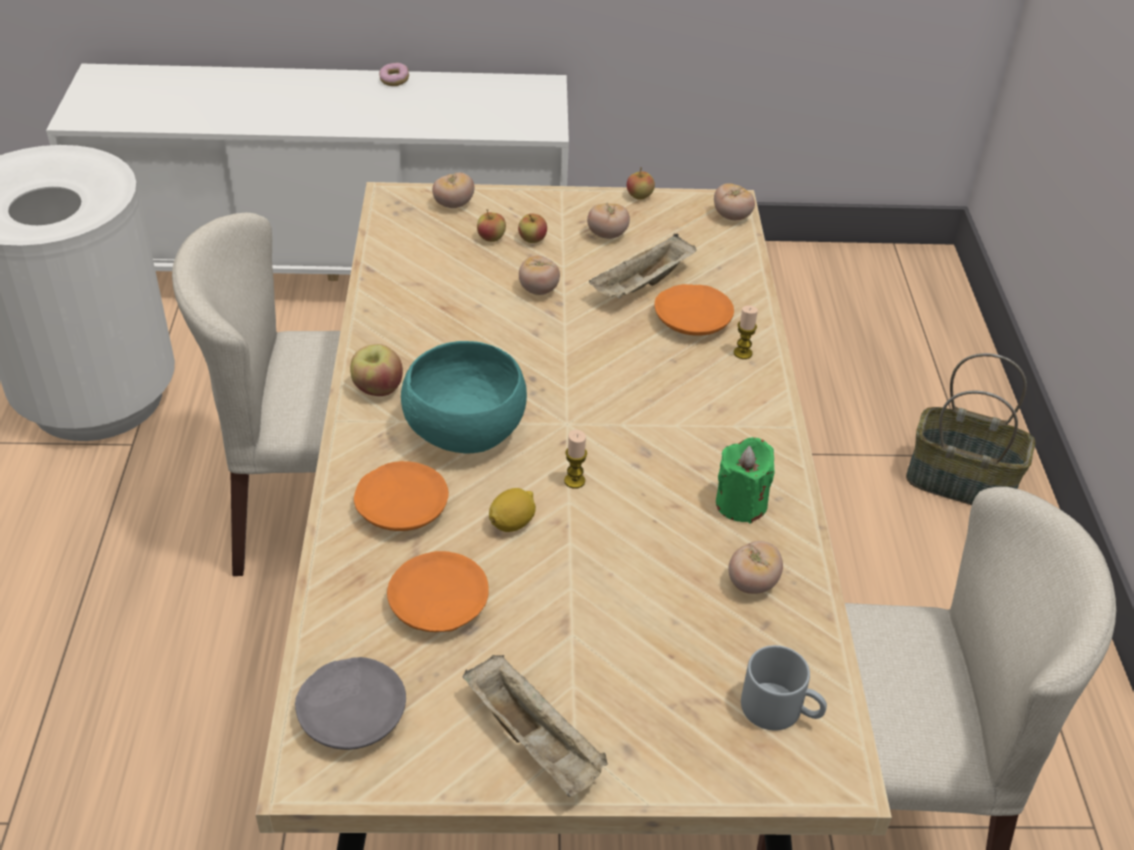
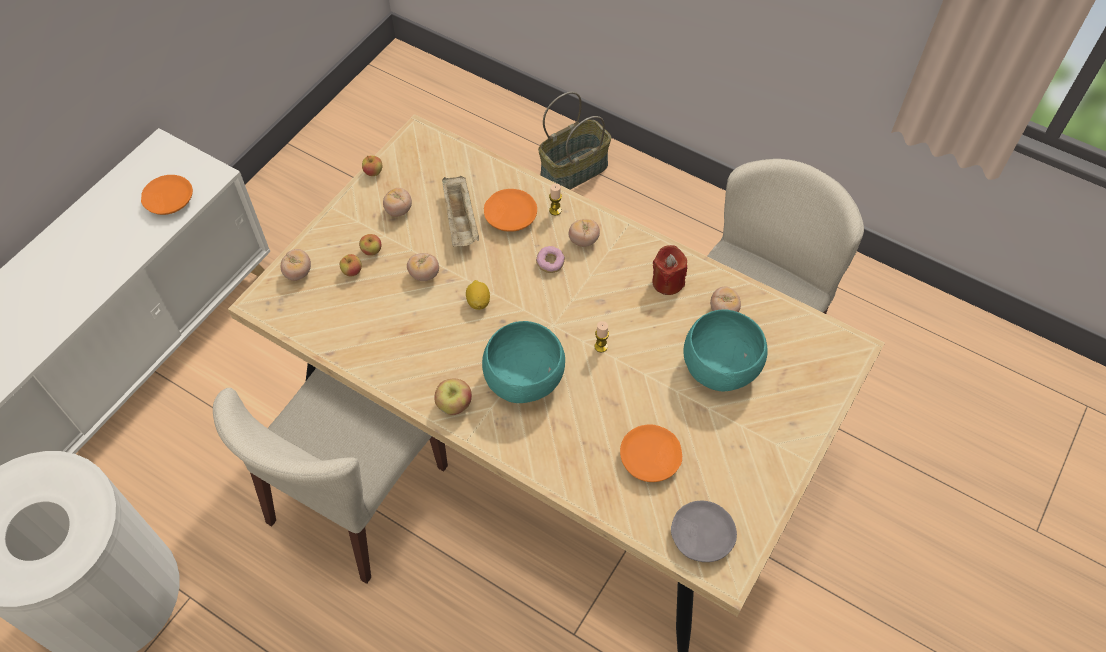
camera: 55 degrees left, 15 degrees up
(394, 81) = (66, 229): donut -> donut (550, 263)
(402, 507) = (565, 440): orange plate -> orange plate (169, 200)
(512, 523) = (613, 393): lemon -> lemon (478, 302)
(535, 742) = (766, 460): beige tray -> none
(652, 619) = (720, 367): none -> turquoise bowl
(731, 216) = (431, 140): tomato -> tomato (583, 240)
(741, 503) = (667, 282): green candle -> red candle
(781, 709) = (805, 347): grey mug -> none

